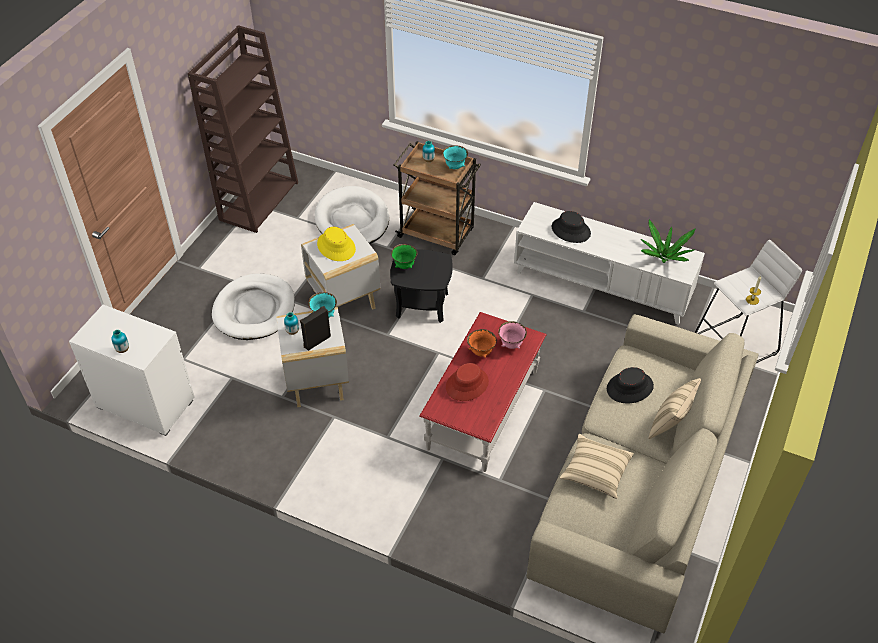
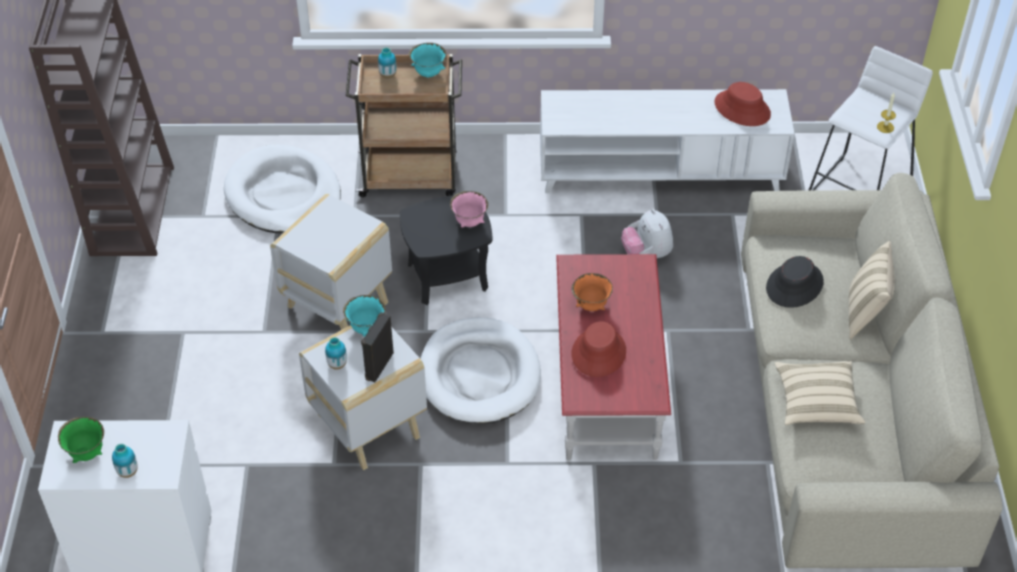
camera: 25 degrees left, 0 degrees up
(254, 310) = (221, 362): white dog bed -> white dog bed (479, 374)
(336, 246) = (324, 231): yellow hat -> none
(404, 266) = (421, 228): green bowl -> green bowl (87, 453)
(511, 344) = (622, 282): pink bowl -> pink bowl (469, 222)
(561, 334) = (647, 253): none -> plush toy
(570, 230) = (610, 113): black hat -> none
(664, 256) = (742, 108): potted plant -> red hat

